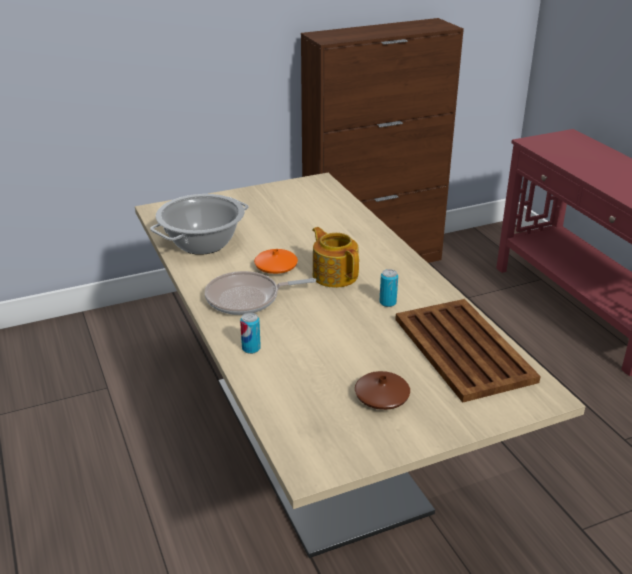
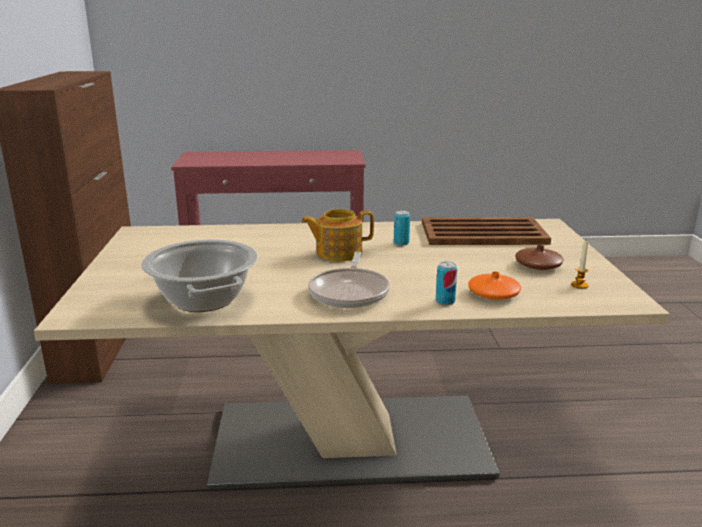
camera: 70 degrees left, 10 degrees down
(276, 267) = (299, 272): orange vase -> orange vase (493, 294)
(338, 430) = (579, 285): none -> candle

